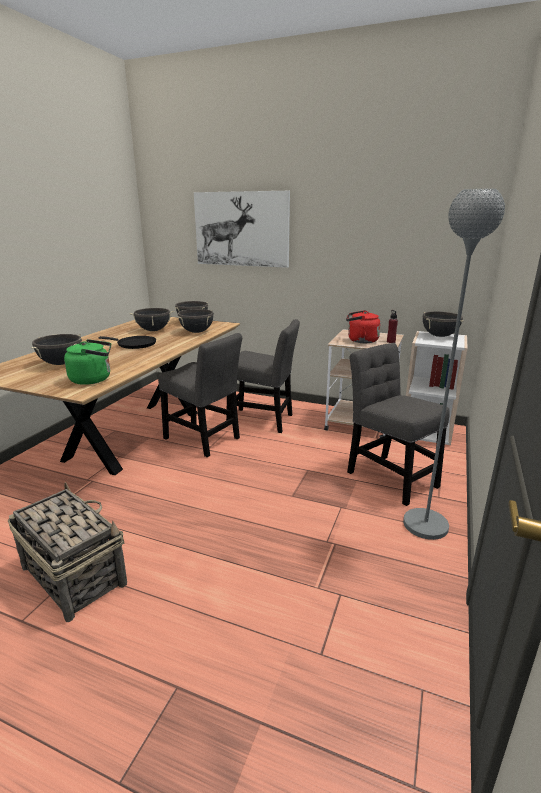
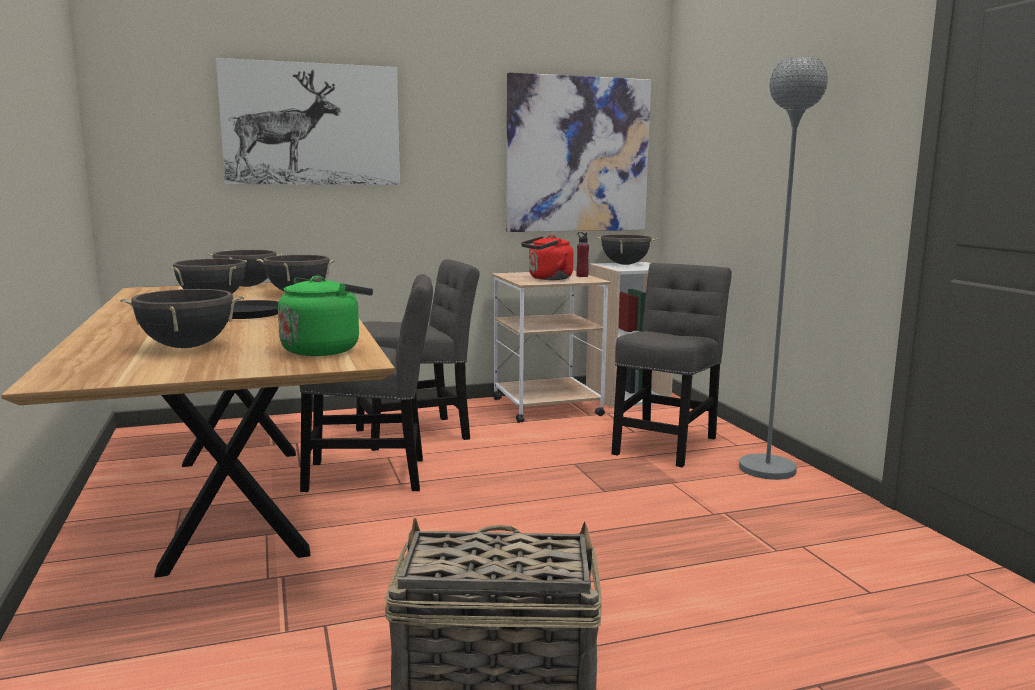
camera: 40 degrees left, 10 degrees down
(388, 476) = (666, 443): grey chair -> grey chair turned 105 degrees clockwise
(416, 249) = (577, 155): none -> picture

